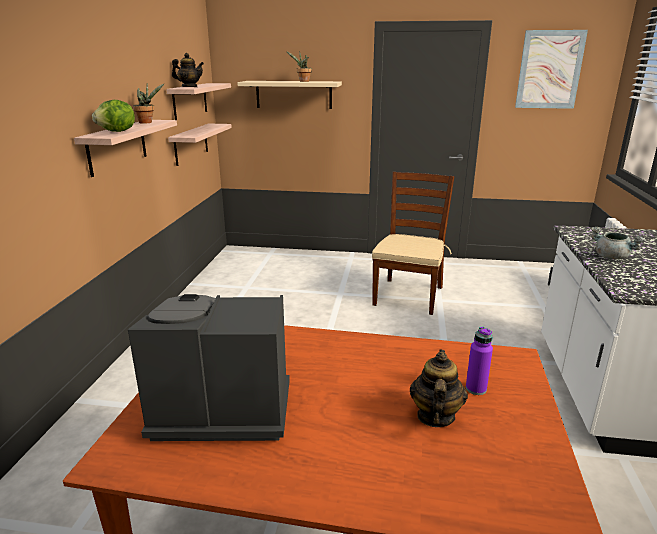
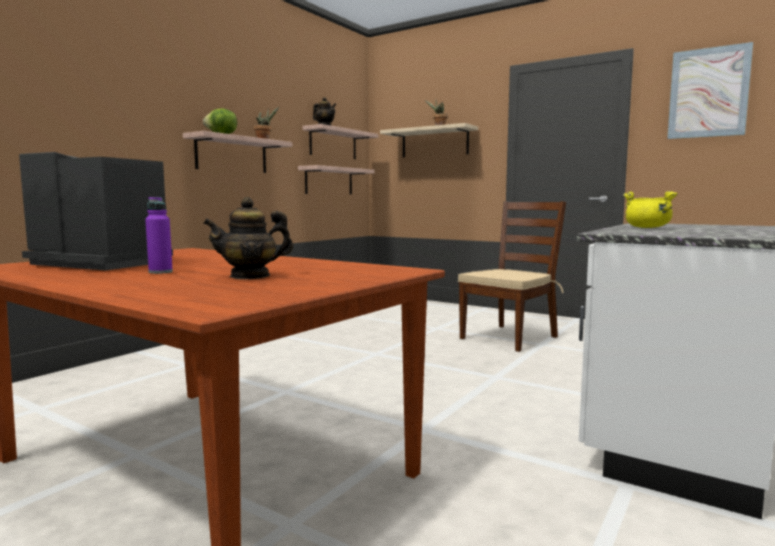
camera: 25 degrees right, 15 degrees down
(435, 416) = (250, 276): teapot -> teapot turned 150 degrees counterclockwise
(476, 389) = (323, 273): purple bottle -> purple bottle (160, 272)
(611, 257) = (648, 228): grey cooking pot -> yellow cooking pot

